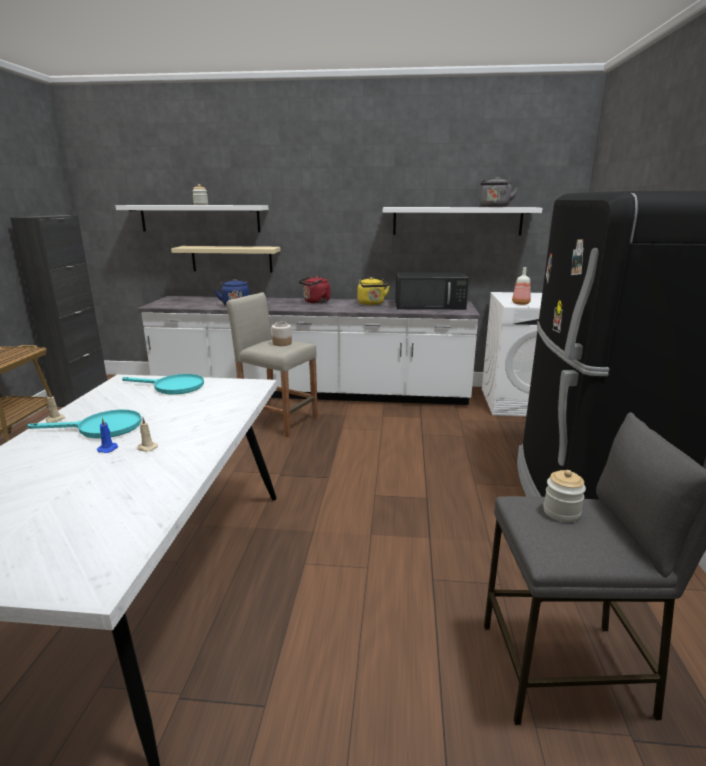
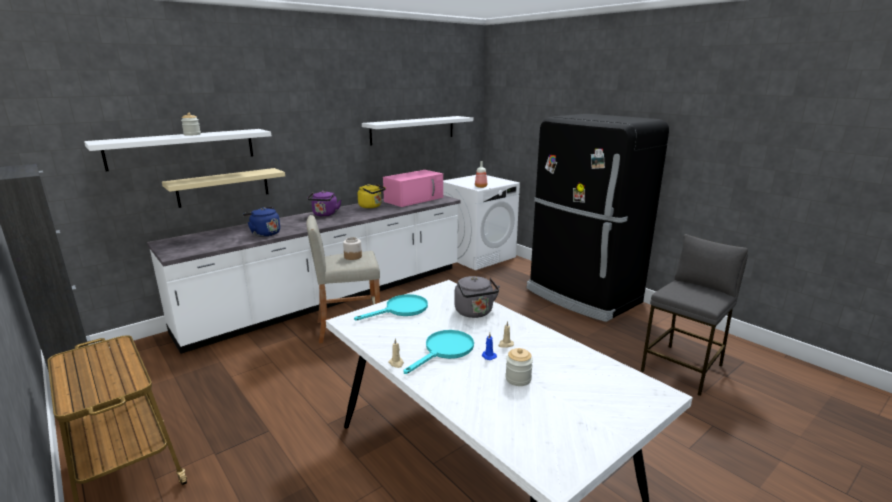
camera: 45 degrees left, 0 degrees up
(315, 302) = (325, 215): red kettle -> purple kettle
(430, 305) = (414, 199): black microwave -> pink microwave
(495, 207) = (442, 118): grey kettle -> grey kettle (475, 313)
(561, 512) = (683, 289): jar -> jar (518, 379)

